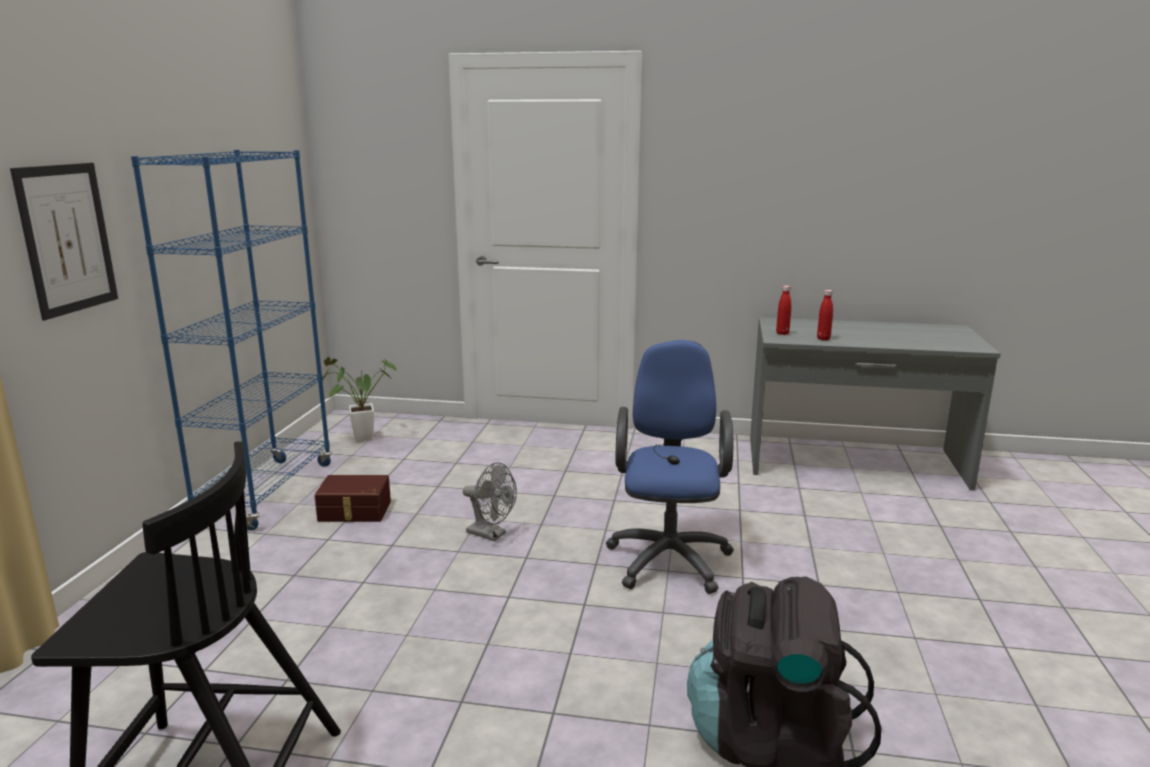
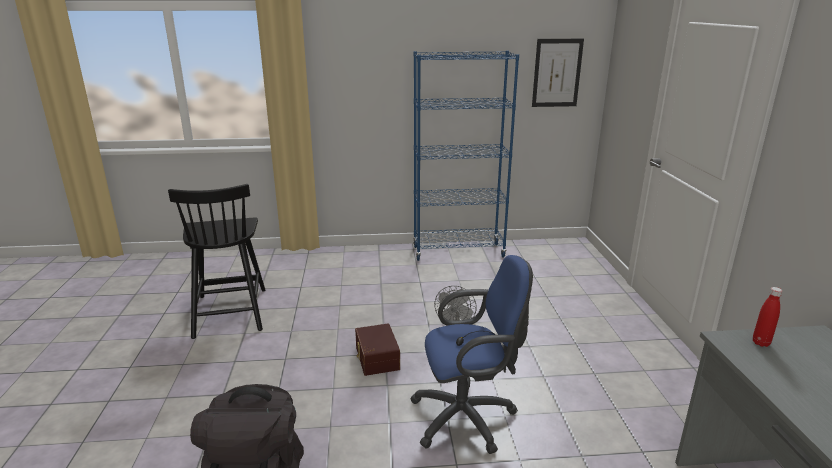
camera: 75 degrees right, 5 degrees up
(67, 239) = (370, 88): picture -> picture (557, 73)
(354, 512) = (454, 280): brown storage box -> brown storage box (376, 358)
(358, 439) = (548, 256): potted plant -> none
(823, 339) = (776, 374): red bottle -> none

